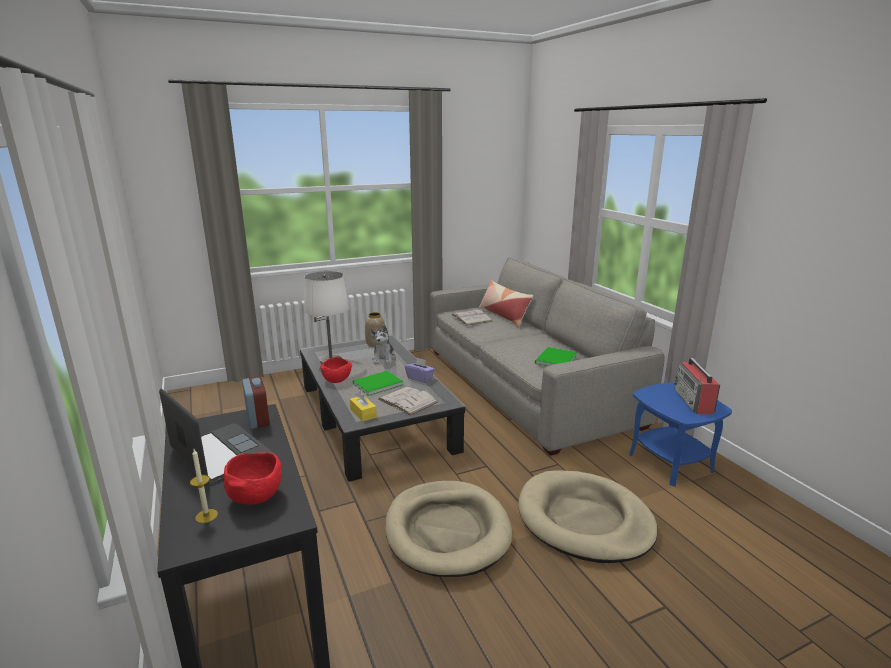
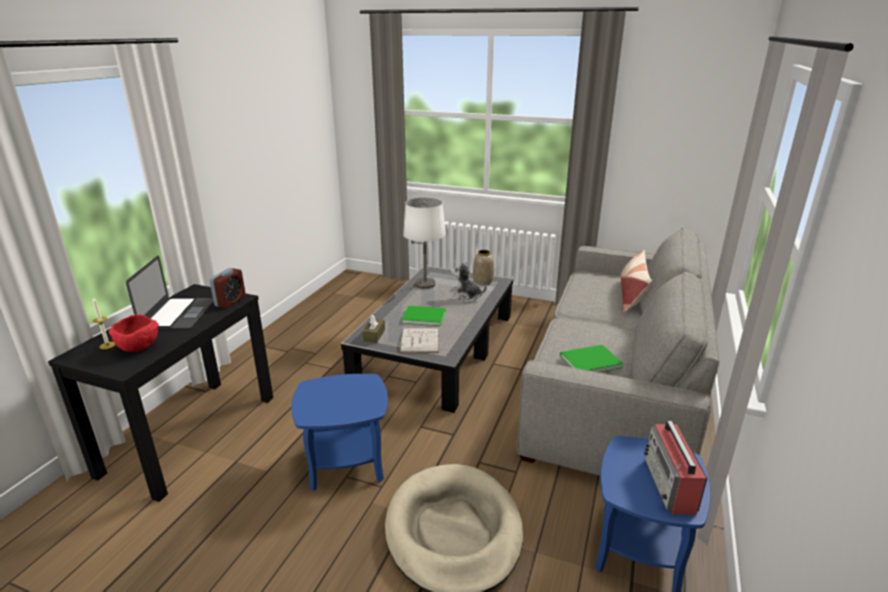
camera: 45 degrees right, 5 degrees up
(337, 380) = (403, 301): red bowl -> none
(363, 413) = (374, 335): yellow tissue box -> brown tissue box
(384, 359) = (466, 297): plush toy -> plush toy turned 60 degrees clockwise
(420, 378) = (462, 326): purple tissue box -> none
(447, 531) = (346, 463): beige dog bed -> blue side table
(471, 318) = (591, 286): white book -> none
(694, 401) = (670, 485): radio -> radio turned 45 degrees counterclockwise

